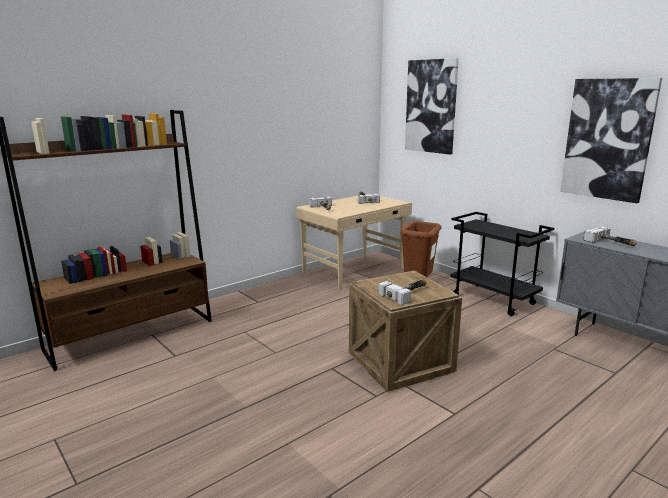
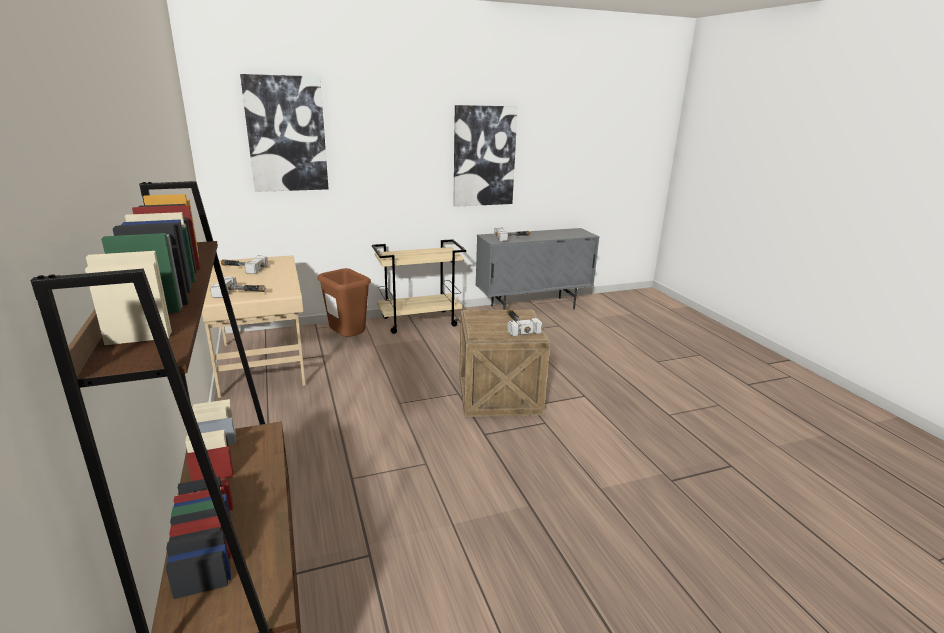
camera: 70 degrees left, 5 degrees up
(494, 300) = (420, 321): black cart -> beige cart

